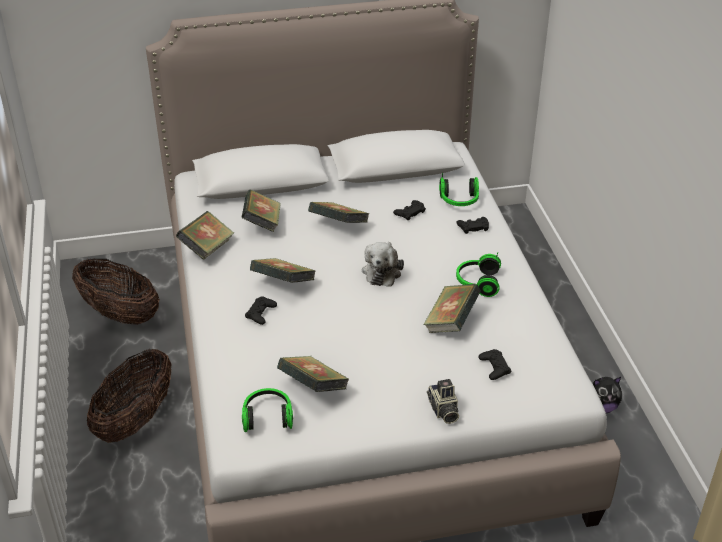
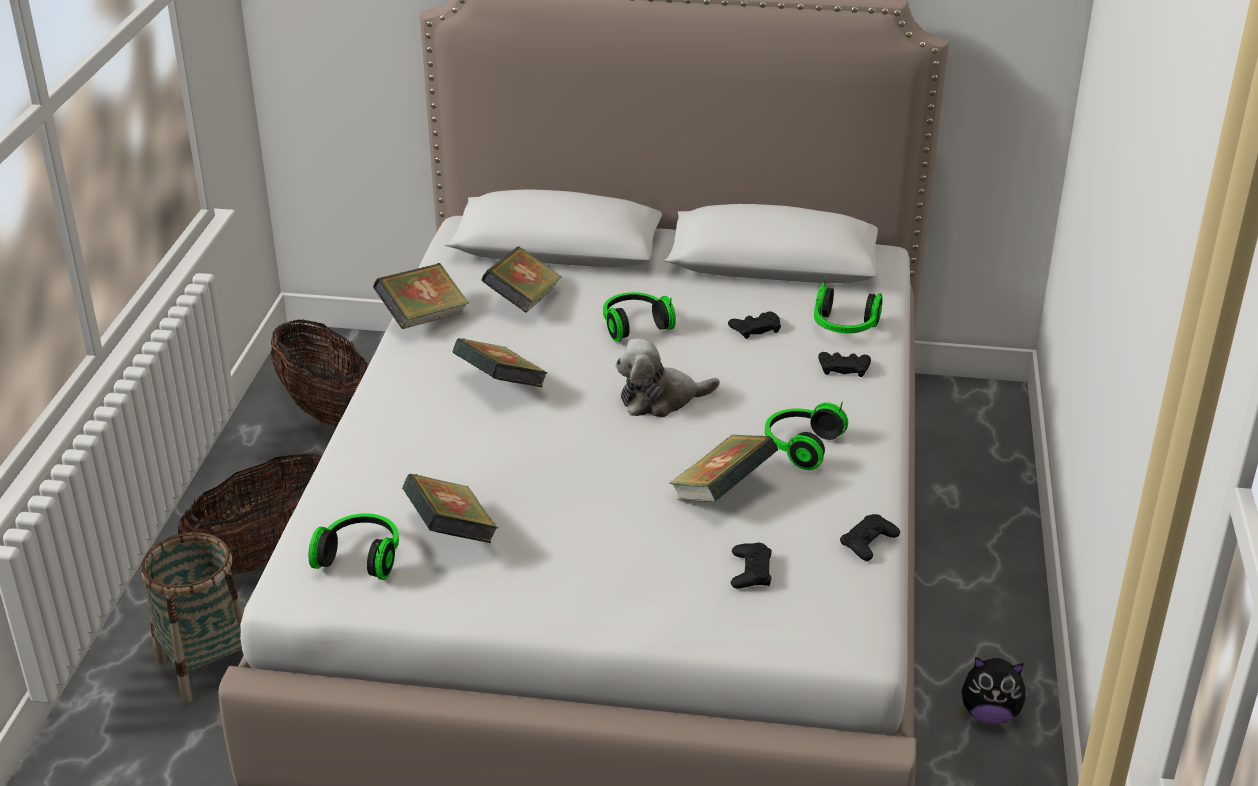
camera: 20 degrees right, 5 degrees down
(138, 503) = (206, 666): none -> basket
(261, 313) = (443, 418): black game controller -> black game controller (869, 542)
(338, 226) = (634, 325): book -> headphones
(382, 271) = (660, 399): plush toy -> plush toy turned 45 degrees clockwise
(443, 410) = (629, 613): camera -> none

